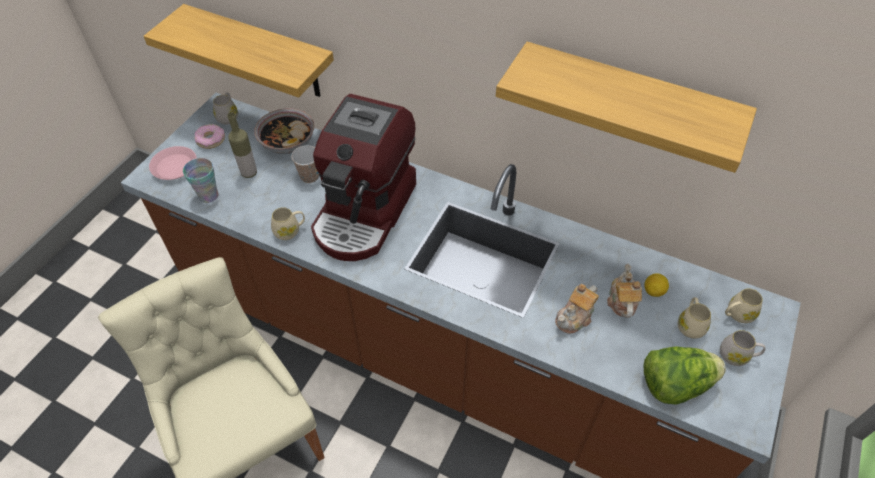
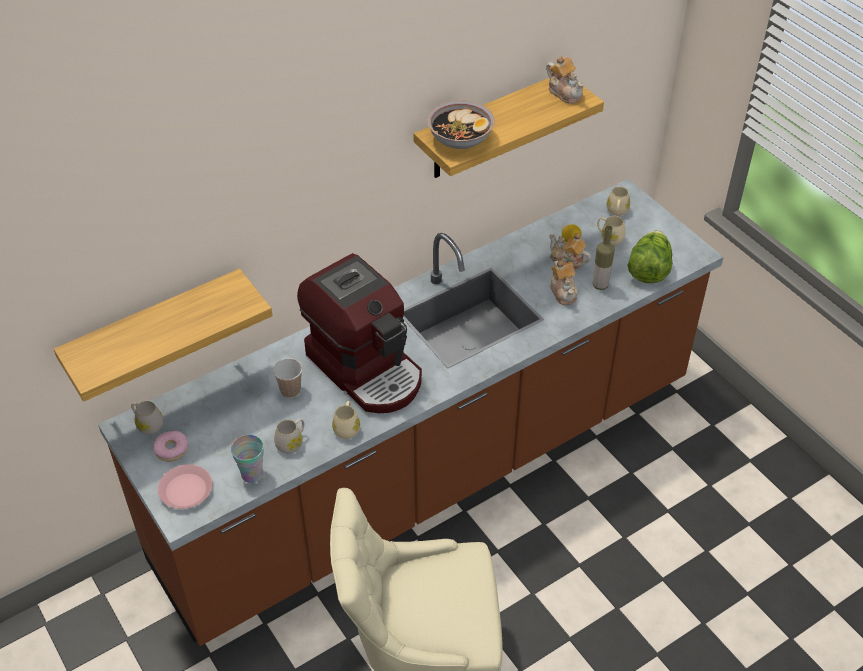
camera: 60 degrees left, 5 degrees down
(249, 173) = (247, 433): bottle -> bottle (600, 285)
(287, 142) = (230, 391): bowl -> bowl (460, 138)
(717, 122) = (565, 92): none -> teapot
(737, 356) = (647, 230): white mug -> white mug (292, 443)

